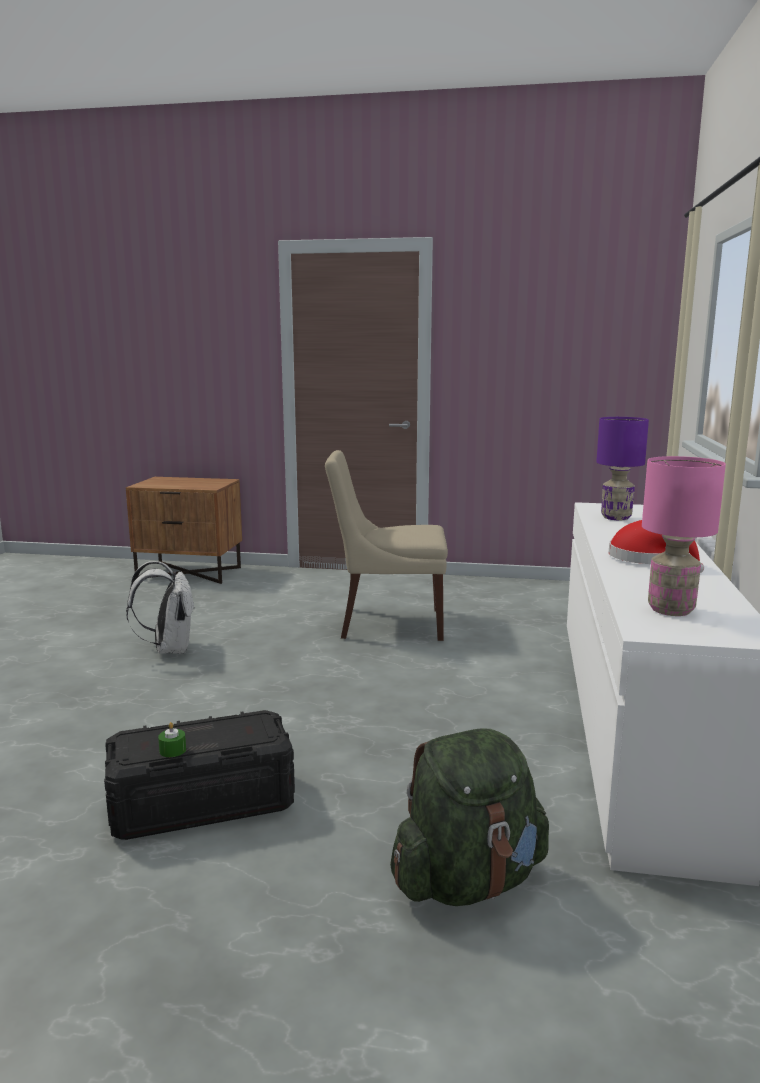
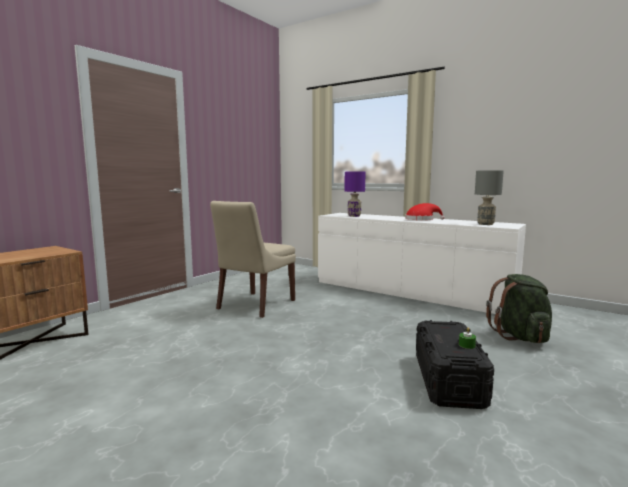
camera: 65 degrees left, 5 degrees down
(169, 649) = (204, 367): white backpack -> none
(670, 610) = (486, 224): pink table lamp -> grey table lamp

